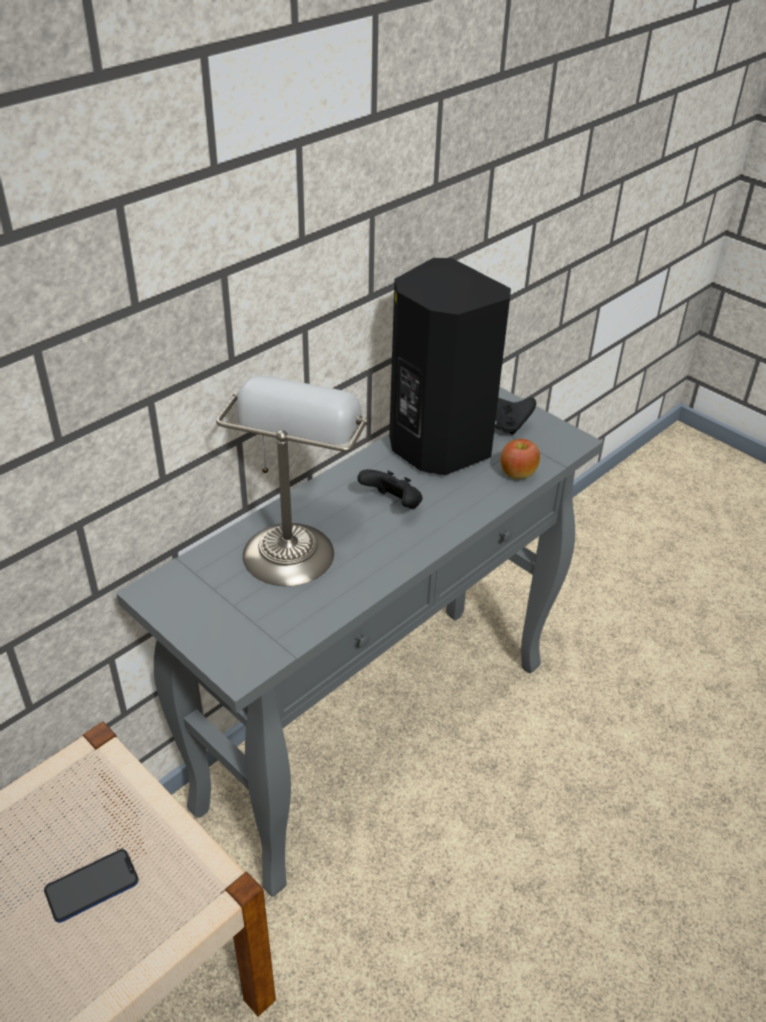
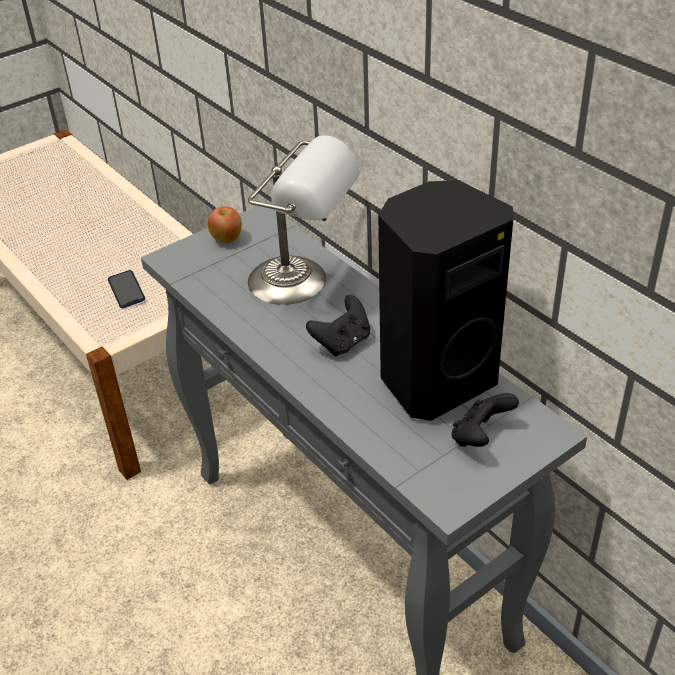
camera: 100 degrees right, 0 degrees up
(517, 474) = (384, 441): apple -> apple (227, 239)

